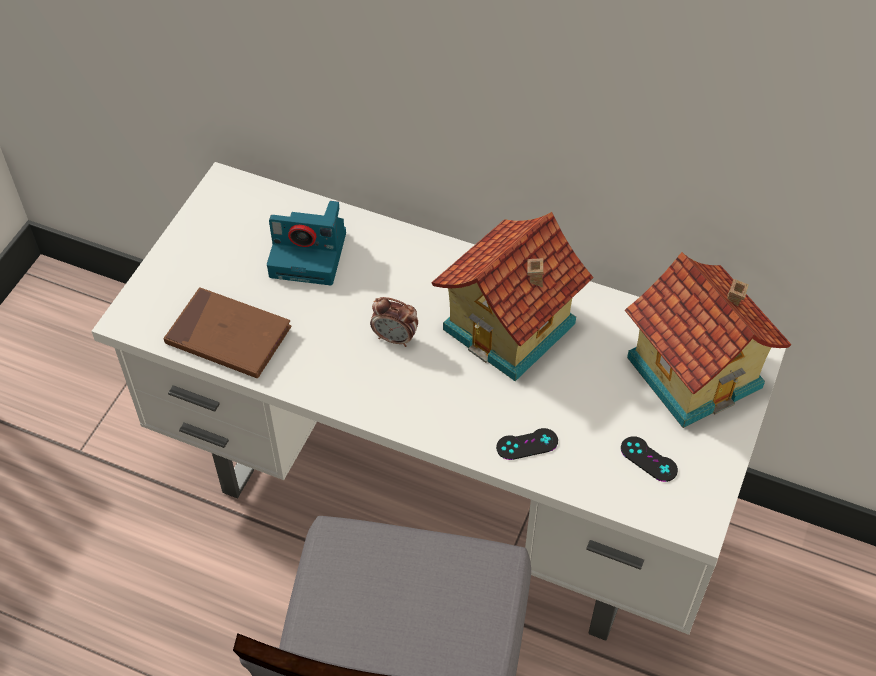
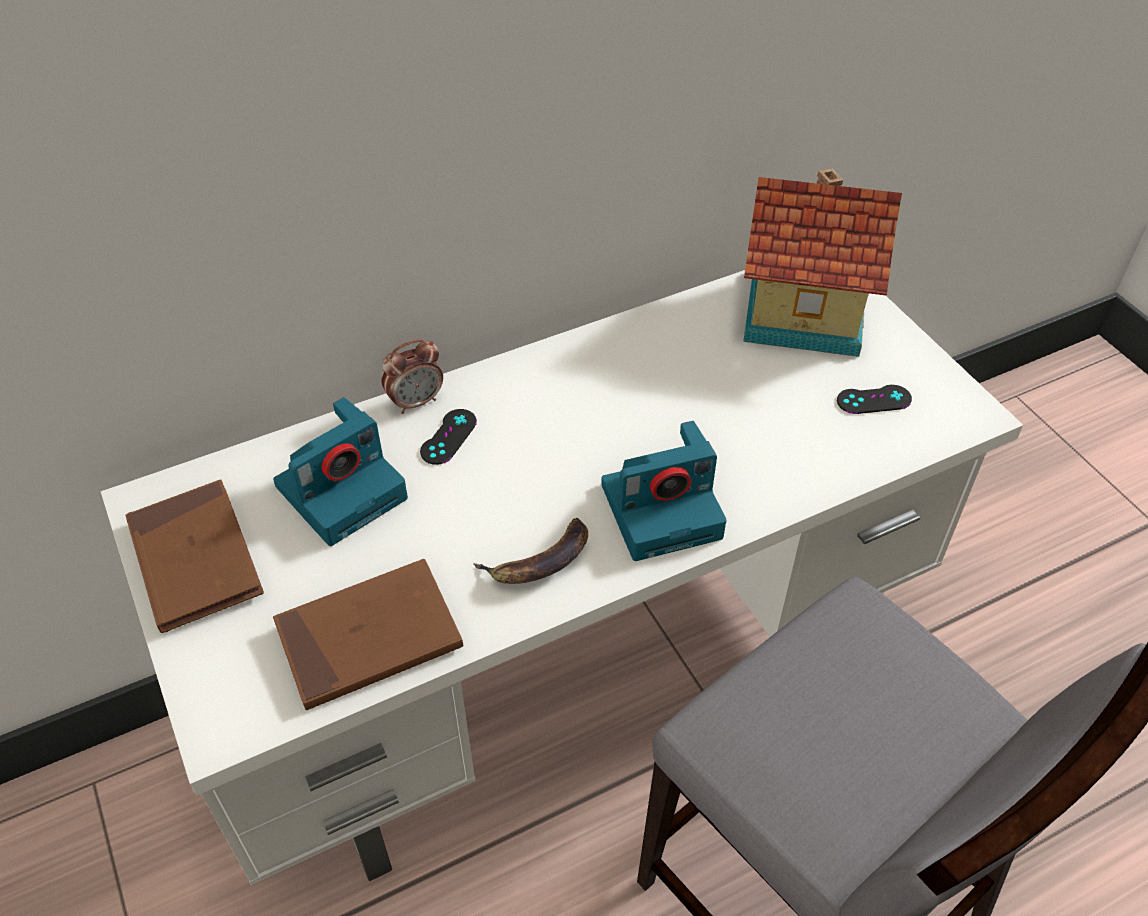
camera: 50 degrees left, 5 degrees down
(210, 231) = (195, 559): none -> brown book
(346, 373) = (540, 561): none -> banana
(395, 338) = (538, 491): alarm clock -> alarm clock (416, 402)
(440, 405) = (663, 509): none -> camera
(512, 328) = (624, 395): toy house -> none
(527, 444) = (777, 473): black game controller -> black game controller (448, 437)

